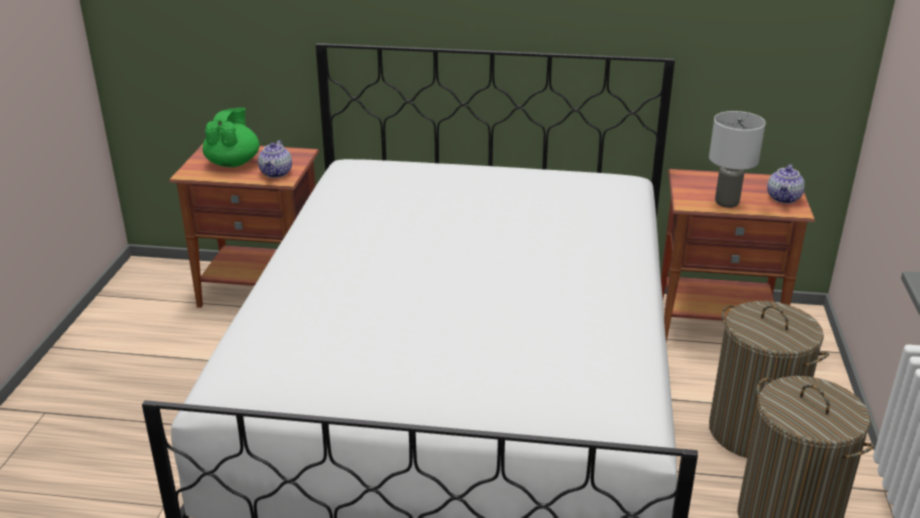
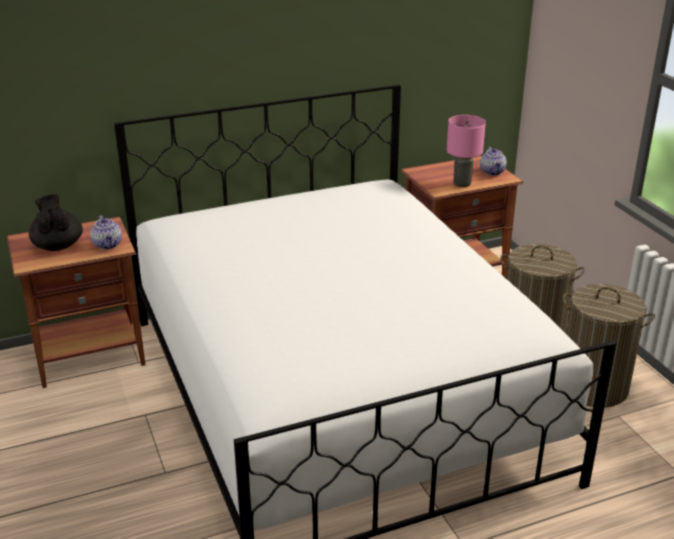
camera: 30 degrees left, 0 degrees up
(233, 162) = (58, 245): green teapot -> black teapot
(726, 204) = (462, 184): white table lamp -> pink table lamp

